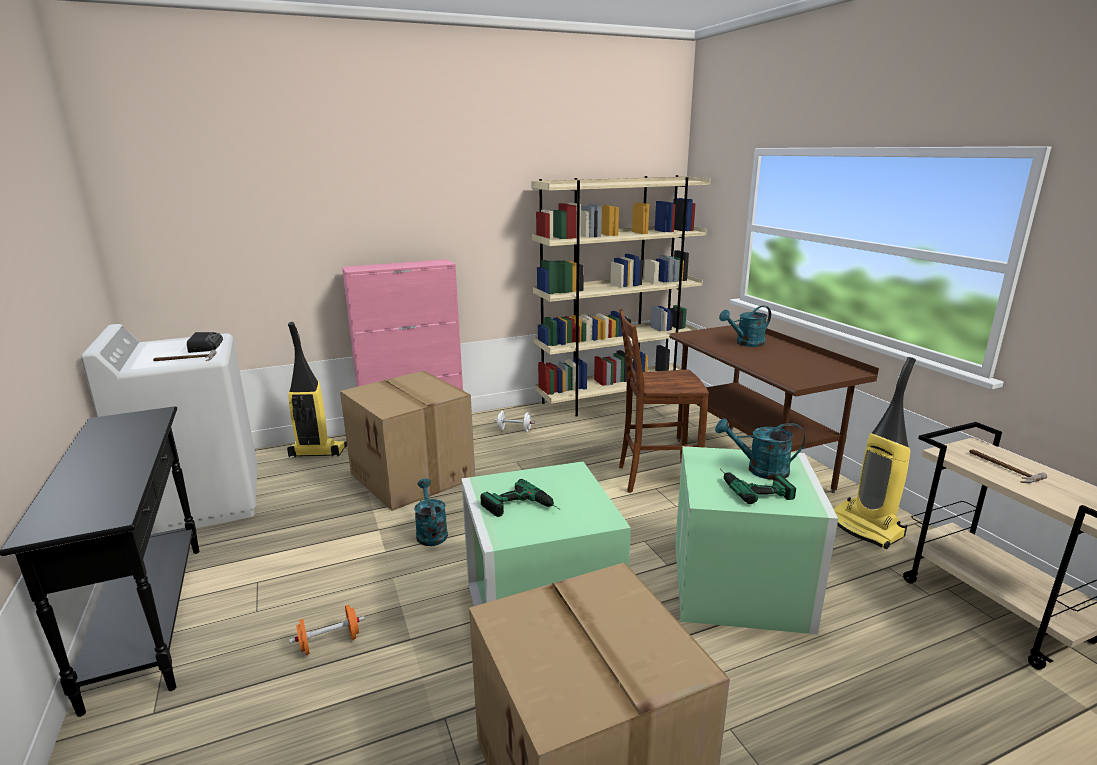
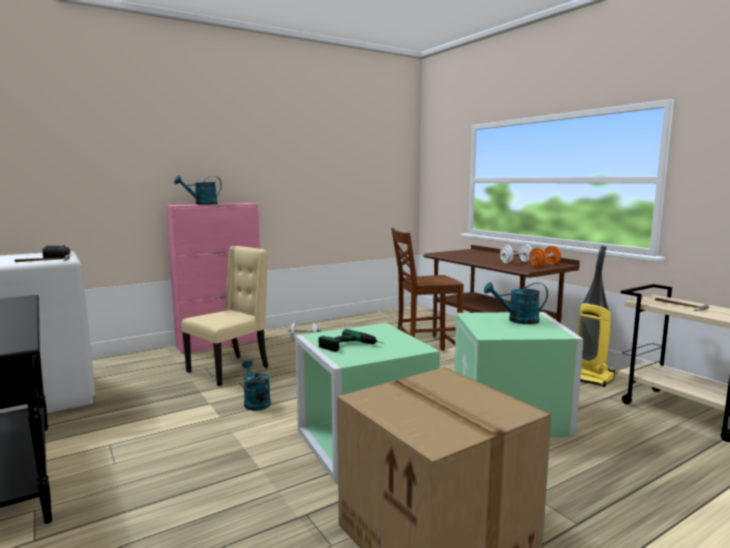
camera: 10 degrees left, 10 degrees down
(317, 453) = (139, 360): vacuum cleaner -> none
(329, 642) = (189, 477): orange dumbbell -> orange dumbbell (544, 265)
(414, 476) = (230, 369): cardboard box -> beige chair
(616, 399) = (378, 317): beige bookcase -> none
(746, 343) = (481, 256): turquoise watering can -> turquoise watering can (202, 204)
(752, 487) = (517, 328): power drill -> none
(787, 362) = (515, 262): none -> white dumbbell

